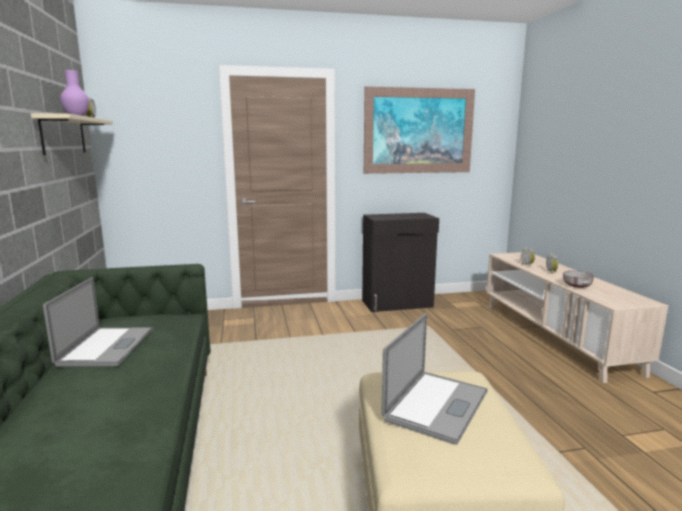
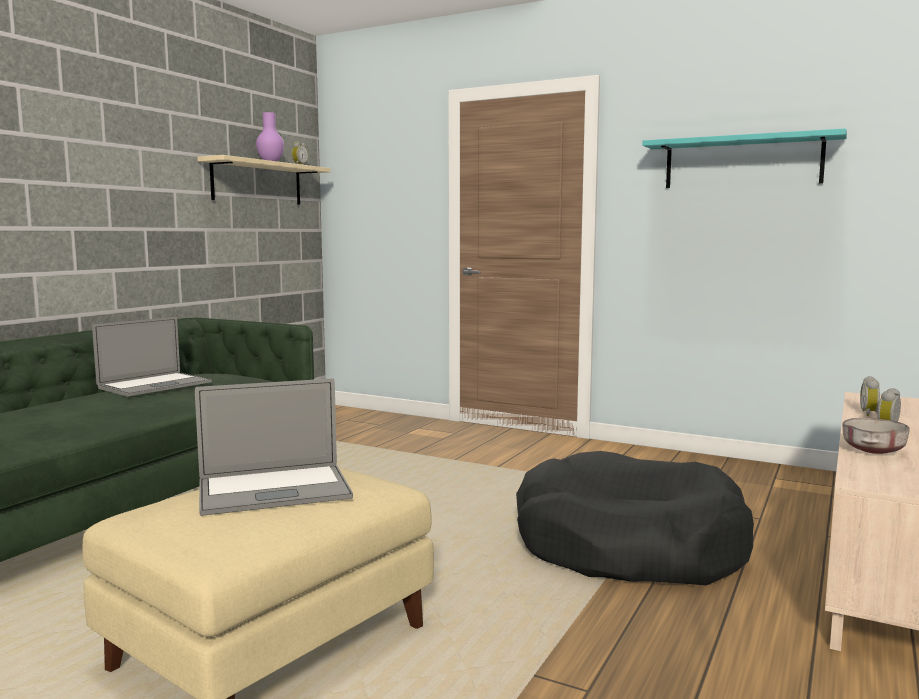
camera: 40 degrees right, 5 degrees down
(398, 304) = (677, 460): black cabinet -> none
(419, 131) = (742, 162): picture -> turquoise shelf
(465, 362) = (628, 546): none -> black dog bed

